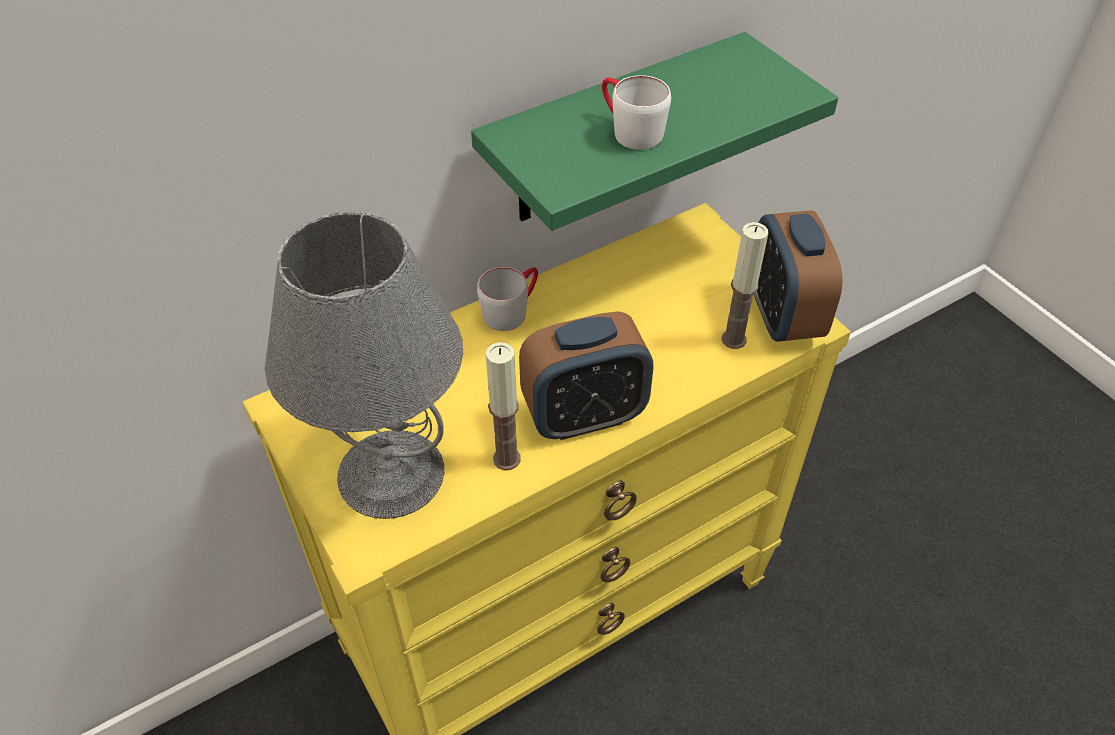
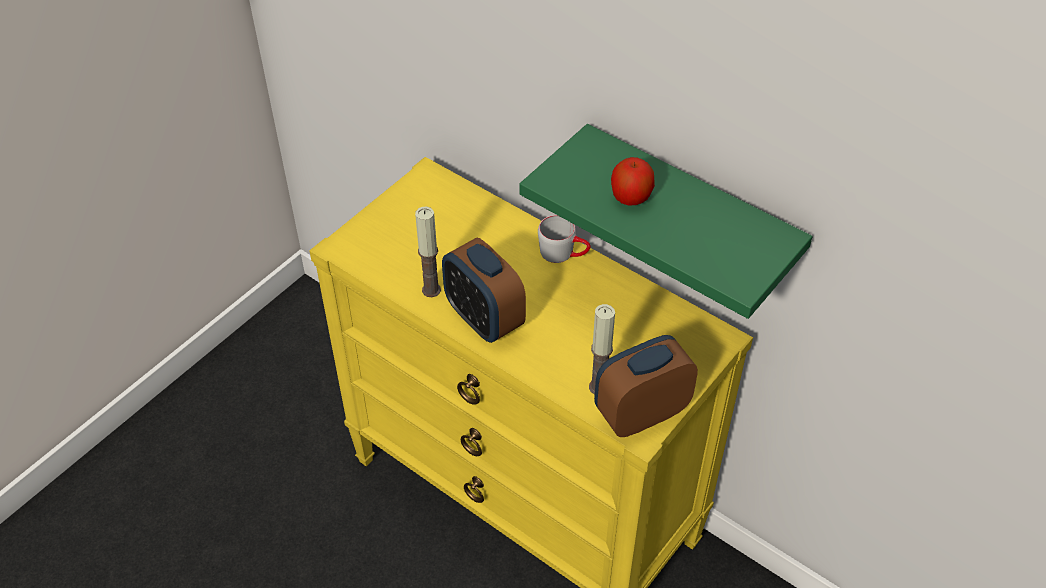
camera: 70 degrees right, 0 degrees up
(392, 472) = (399, 240): grey table lamp -> none
(629, 130) = (630, 198): white mug -> apple

